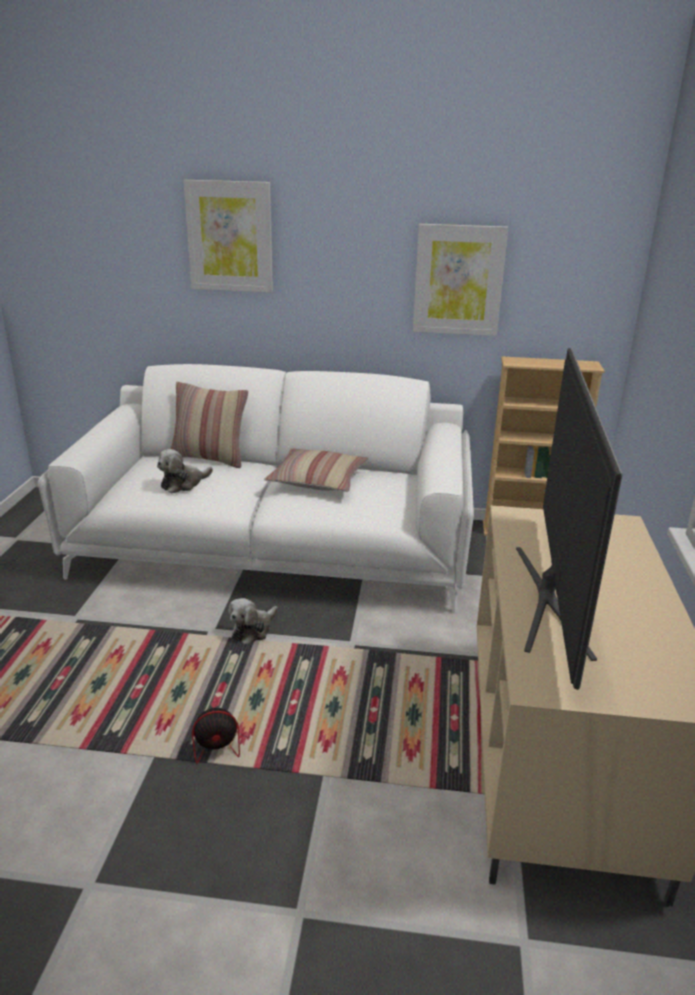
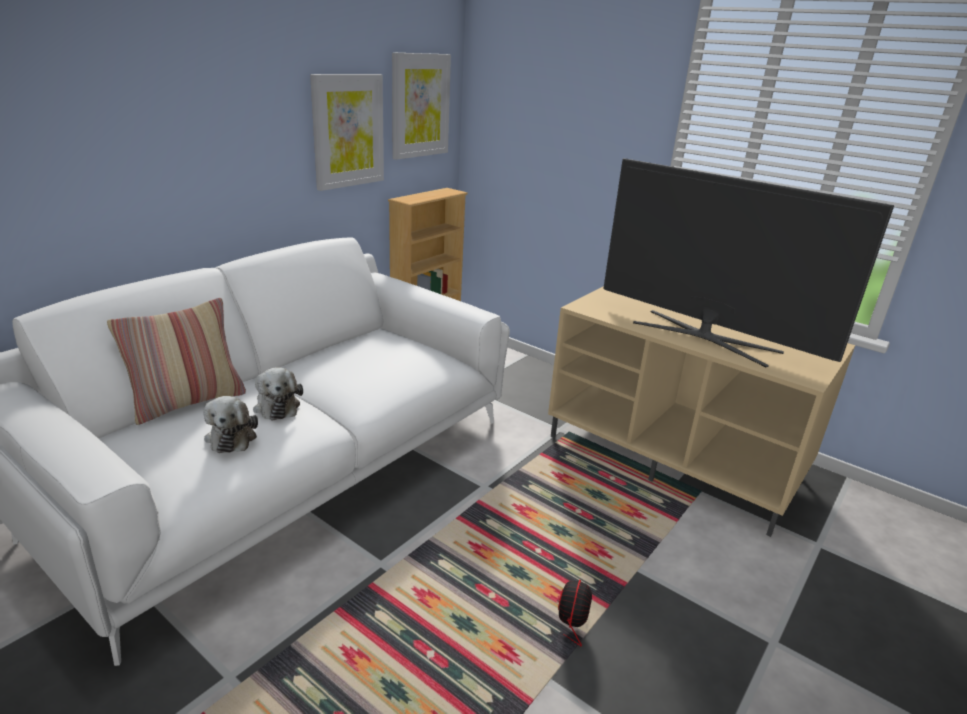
camera: 60 degrees left, 0 degrees up
(230, 236) = (96, 103): picture -> picture (420, 106)
(253, 630) = (410, 535): plush toy -> plush toy (277, 406)
(318, 480) = (341, 365): pillow -> none

